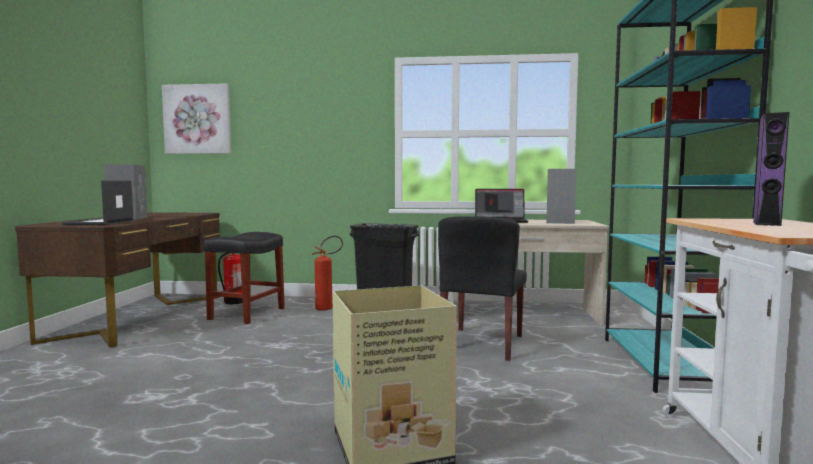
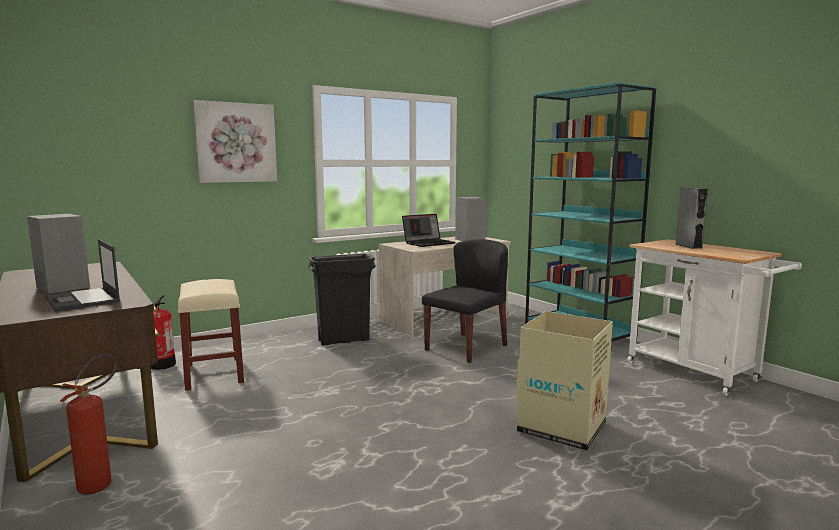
camera: 40 degrees left, 5 degrees up
(198, 119) = (69, 141): picture -> picture (236, 143)
(247, 314) = (214, 374): black stool -> beige stool
(328, 308) = (283, 348): fire extinguisher -> fire extinguisher (102, 482)
(481, 343) = (466, 347): black chair -> black chair turned 120 degrees counterclockwise
(766, 223) = (688, 246): purple speaker -> grey speaker

